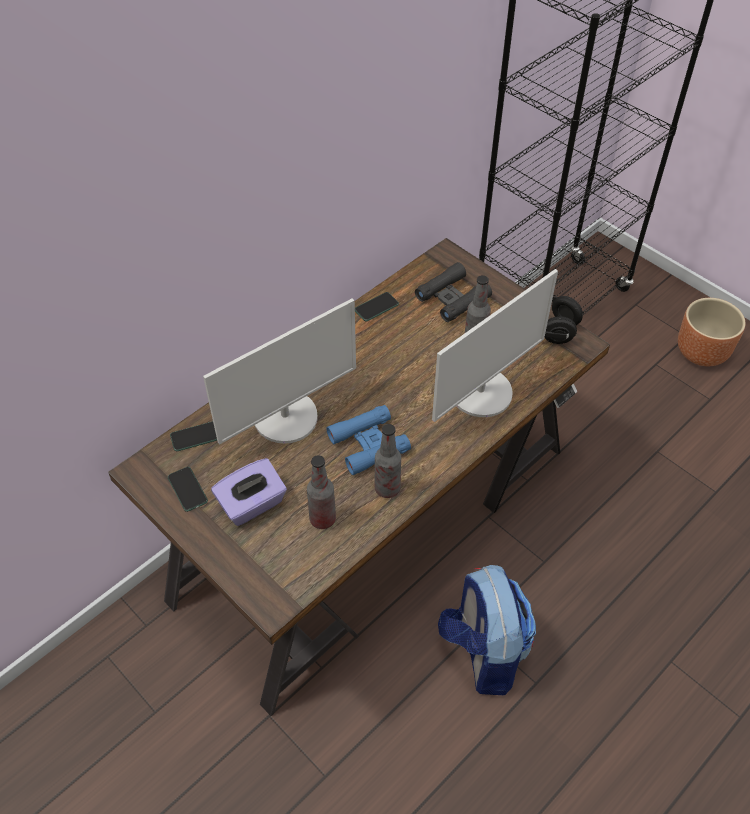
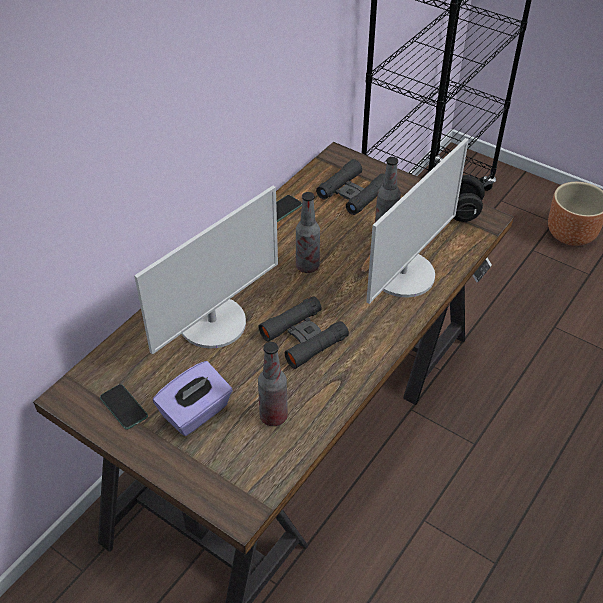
camera: 10 degrees left, 5 degrees down
(195, 437) = (122, 354): phone -> none
(368, 444) = (303, 337): blue binoculars -> black binoculars
(387, 488) = (333, 377): bottle -> bottle (307, 266)
(482, 652) = (436, 541): backpack -> none

